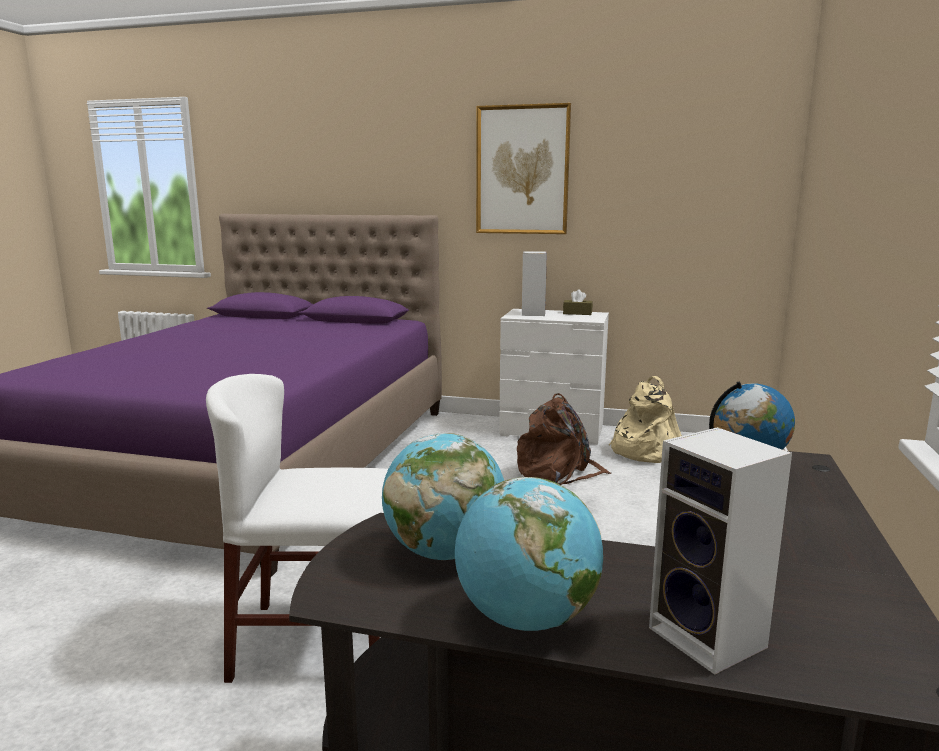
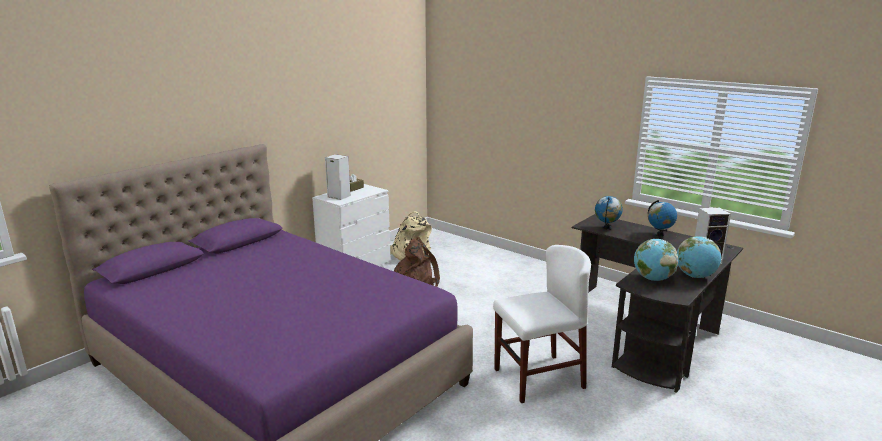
camera: 65 degrees left, 5 degrees up
(316, 641) = (538, 378): white chair -> white chair turned 135 degrees counterclockwise
(522, 170) = (306, 101): picture -> none
(824, 542) = (659, 234): none -> globe

